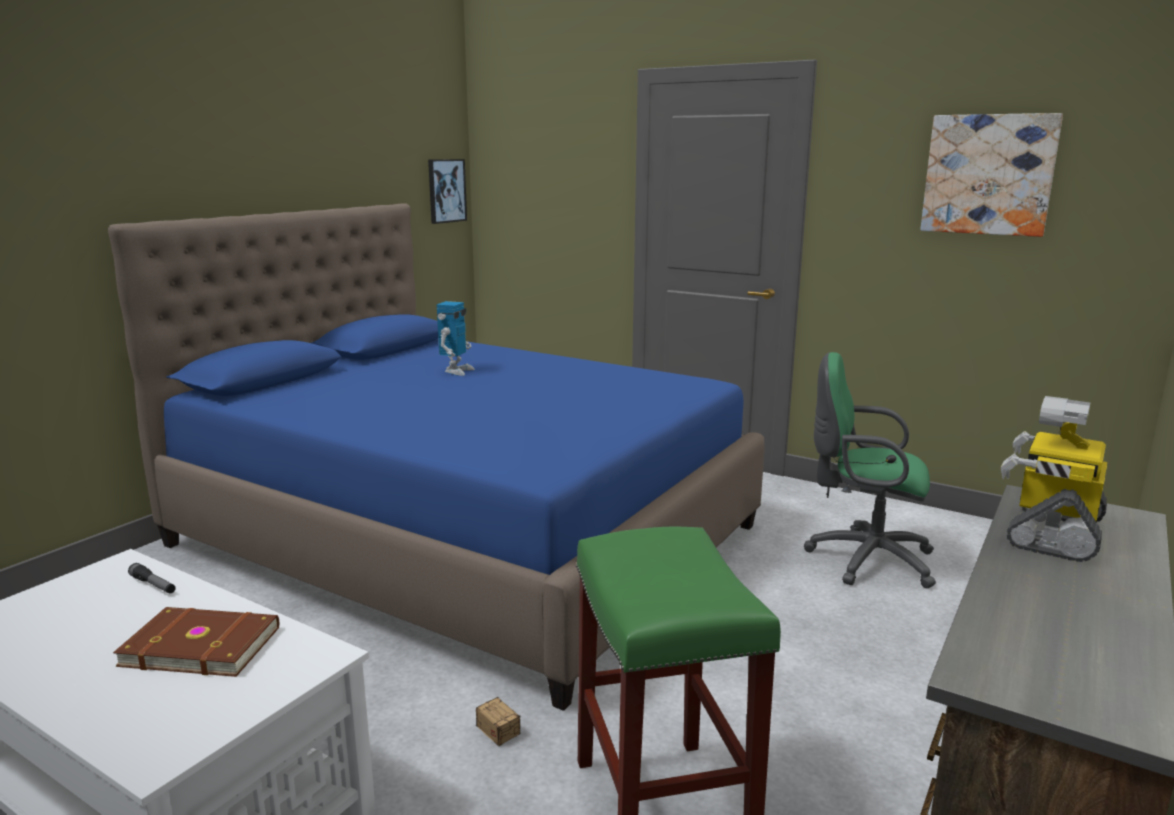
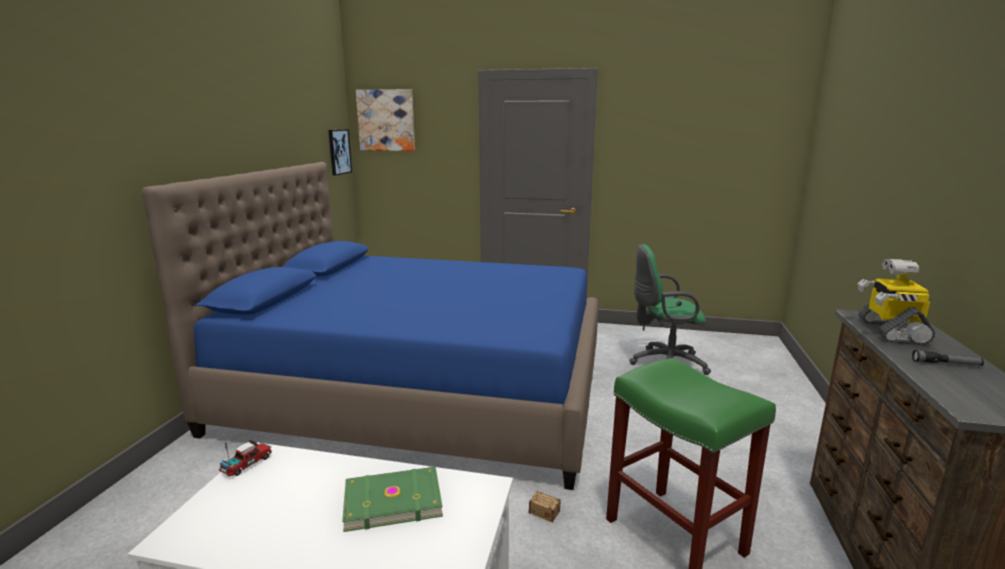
camera: 20 degrees left, 0 degrees up
(99, 571) = (247, 464): none -> toy truck
(153, 585) = (305, 465): flashlight -> flashlight (946, 364)
(201, 645) = (392, 500): brown book -> green book
(456, 371) = (402, 277): toy robot -> none
(988, 174) = (700, 136): picture -> picture (386, 120)

